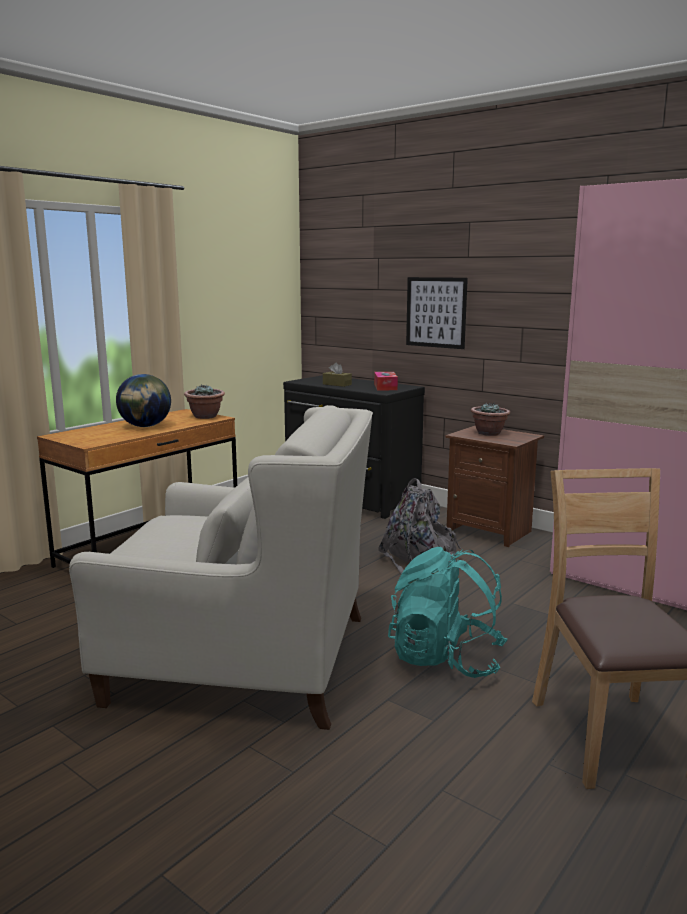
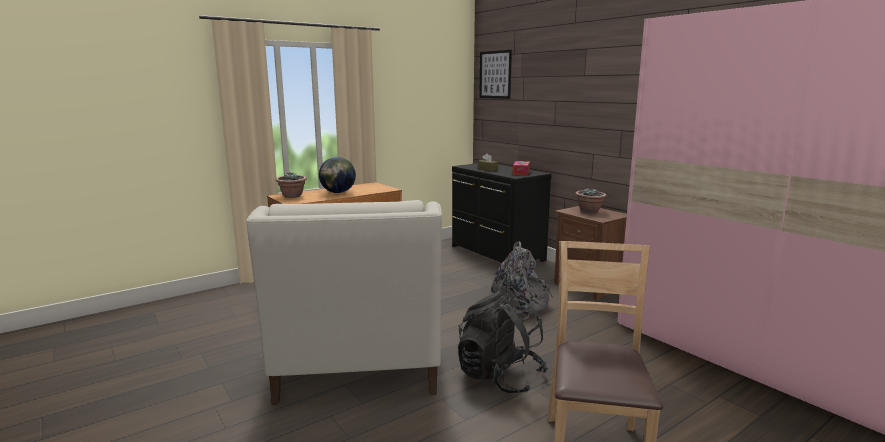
camera: 15 degrees right, 0 degrees up
(205, 416) = (383, 188): potted plant -> potted plant (292, 196)
(242, 658) = (359, 356): white armchair -> white armchair turned 60 degrees clockwise
(436, 312) = (561, 117): picture -> picture (495, 74)
(445, 659) = (499, 376): turquoise backpack -> black backpack

